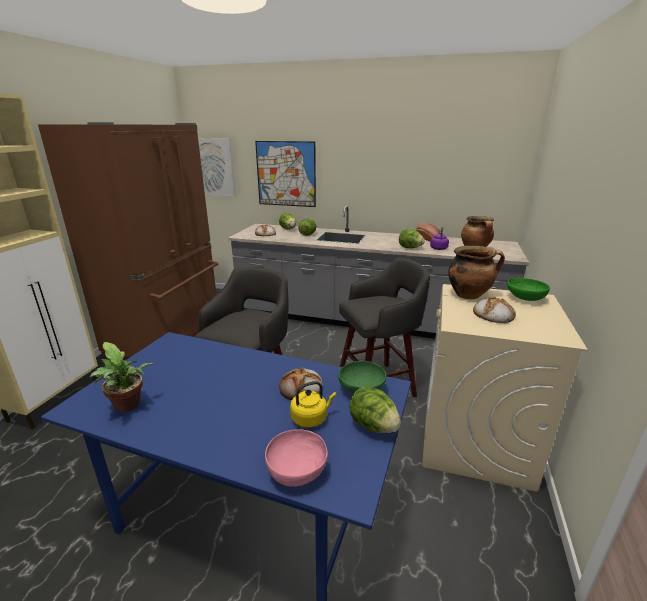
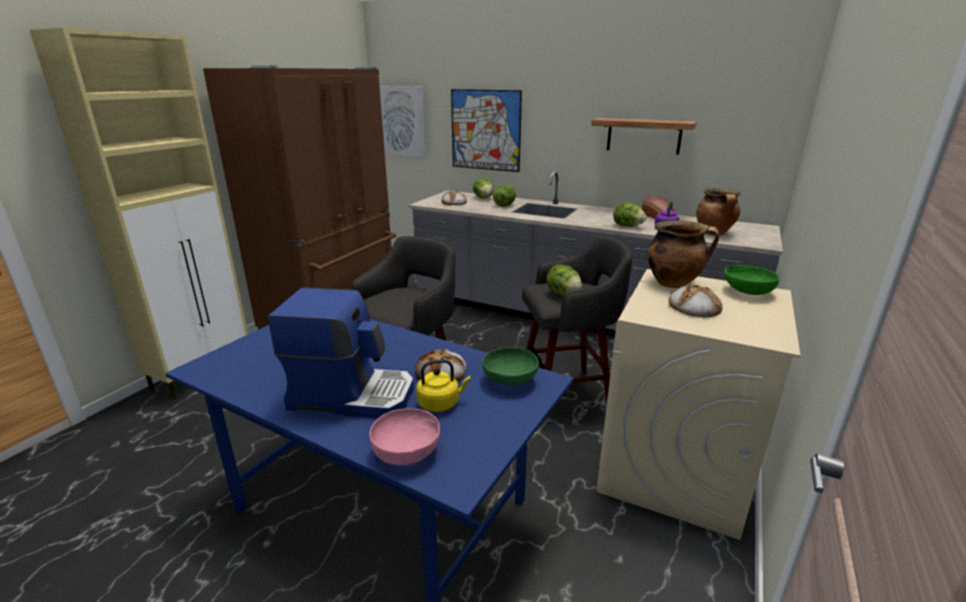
camera: 10 degrees right, 0 degrees up
(128, 406) = (252, 372): potted plant -> none
(230, 419) = (352, 394): none -> coffee machine
(373, 426) = (509, 418): lettuce -> lettuce (563, 294)
(414, 176) = (643, 136): none -> shelf

